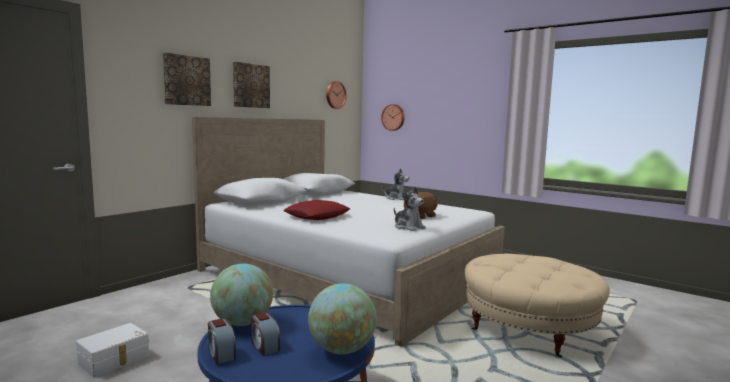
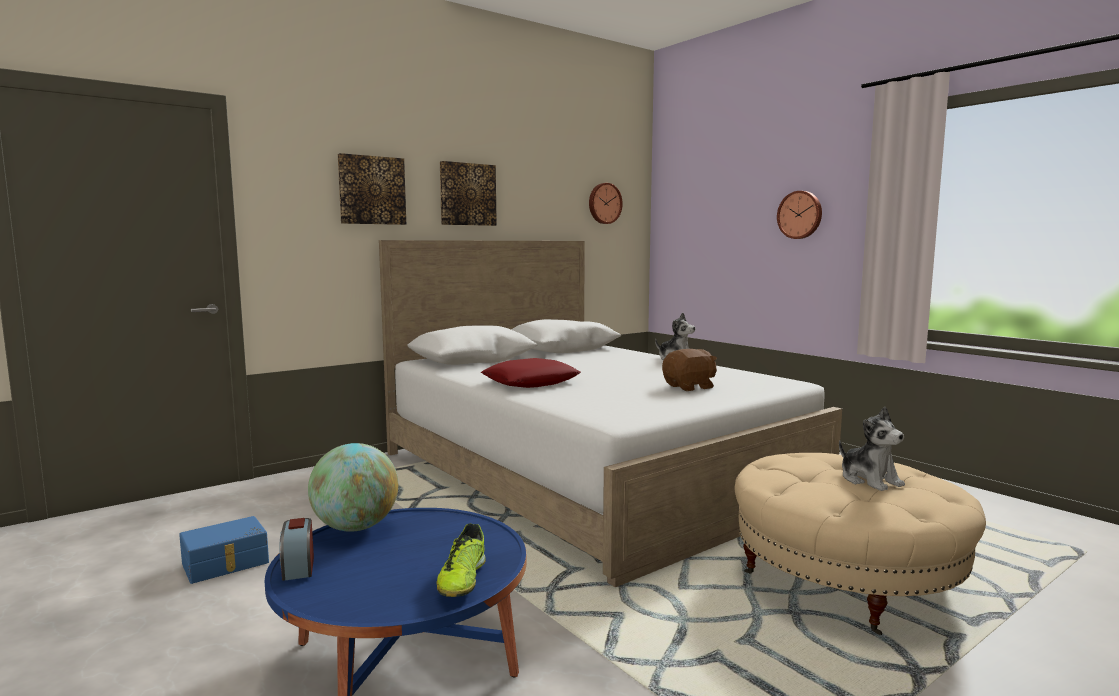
camera: 15 degrees right, 0 degrees up
(115, 360) = (226, 564): white storage box -> blue storage box
(264, 346) = (363, 563): alarm clock -> none
(342, 350) = (462, 579): globe -> shoe
(393, 117) = (694, 235): wall clock -> wall clock (800, 215)
(408, 227) = (654, 403): plush toy -> plush toy (869, 480)

